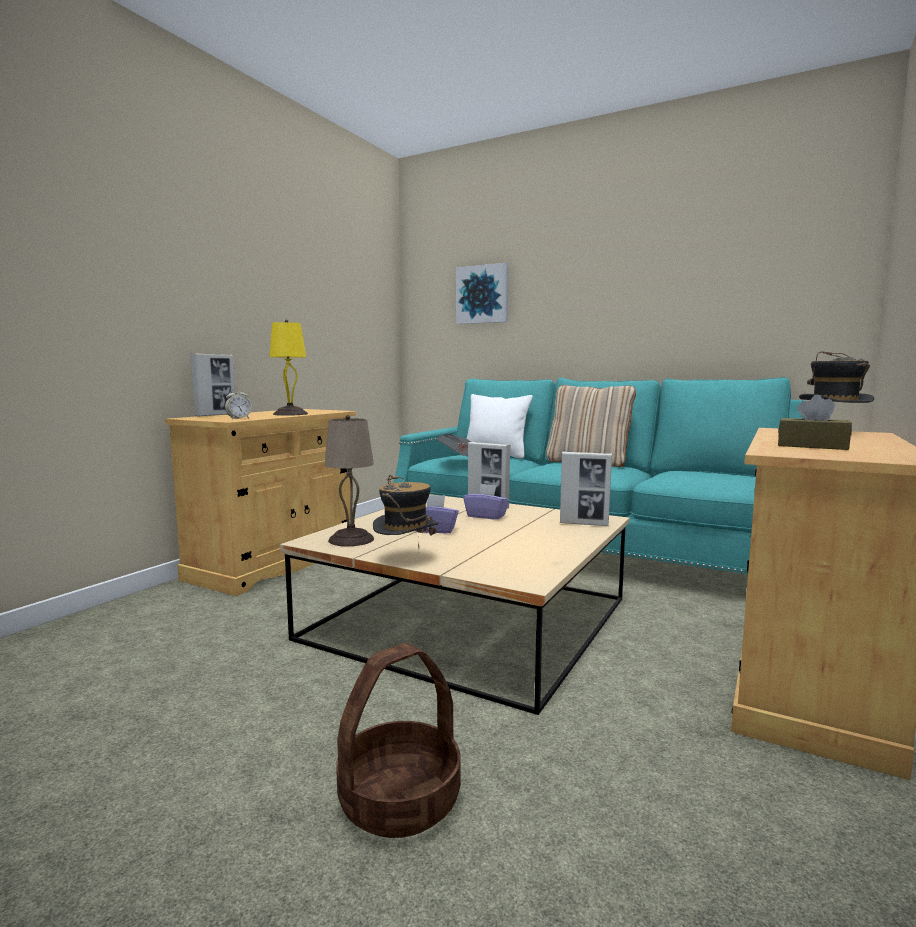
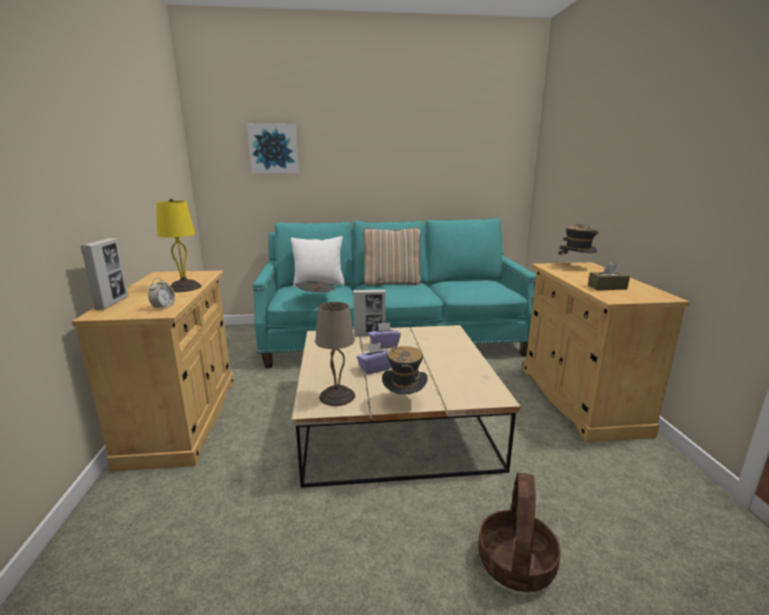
camera: 35 degrees left, 10 degrees up
(584, 524) = (448, 337): picture frame -> none

